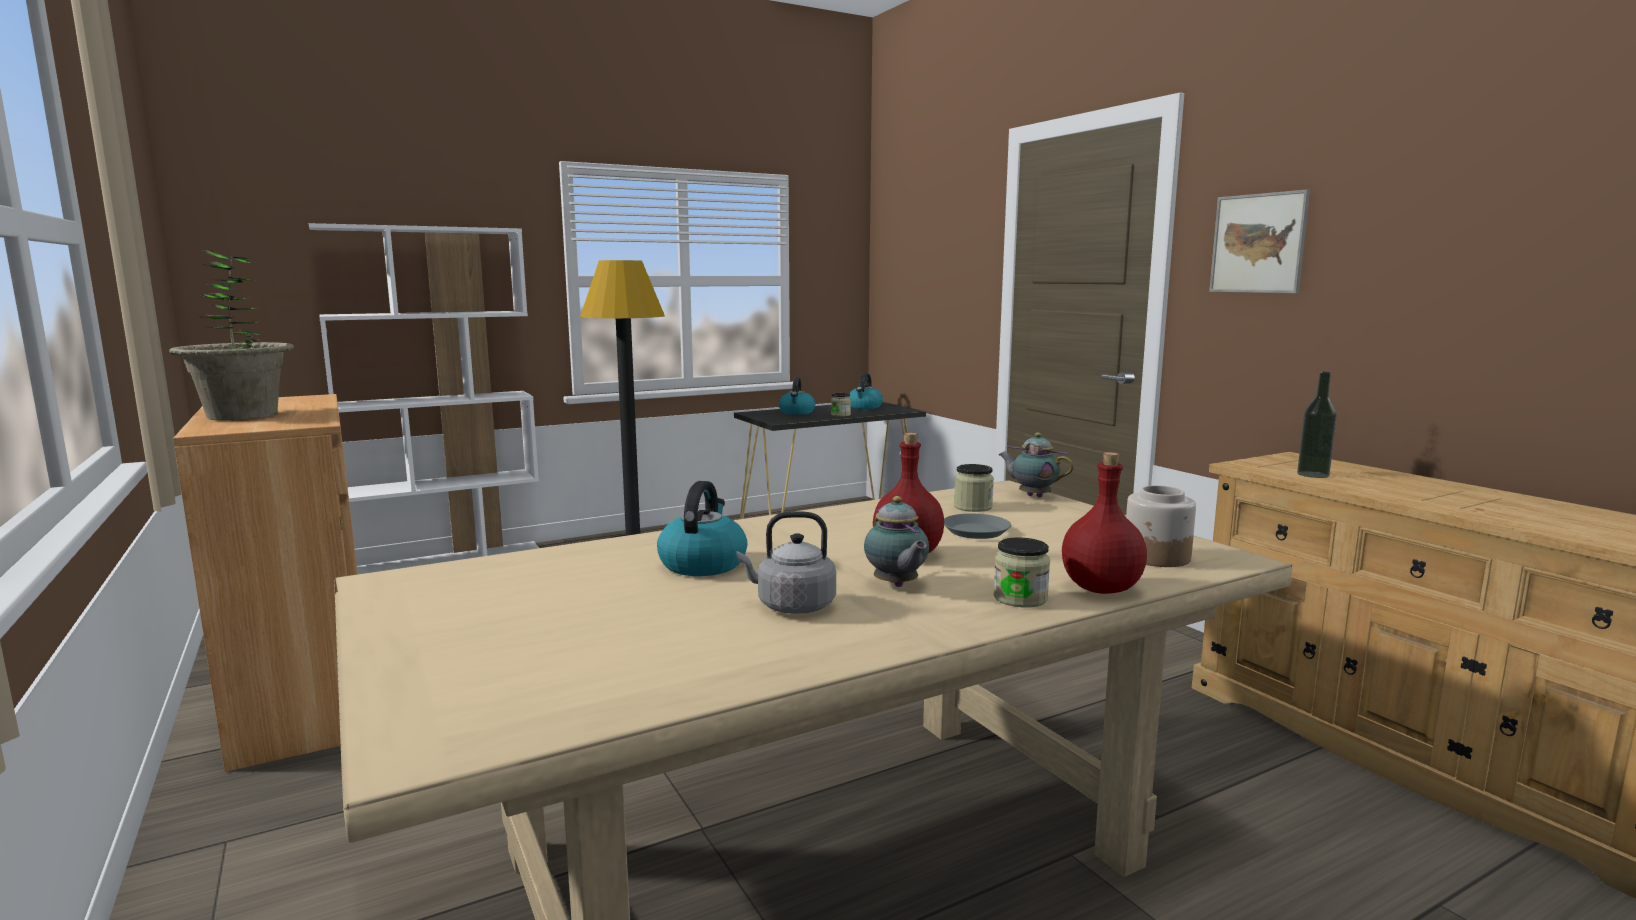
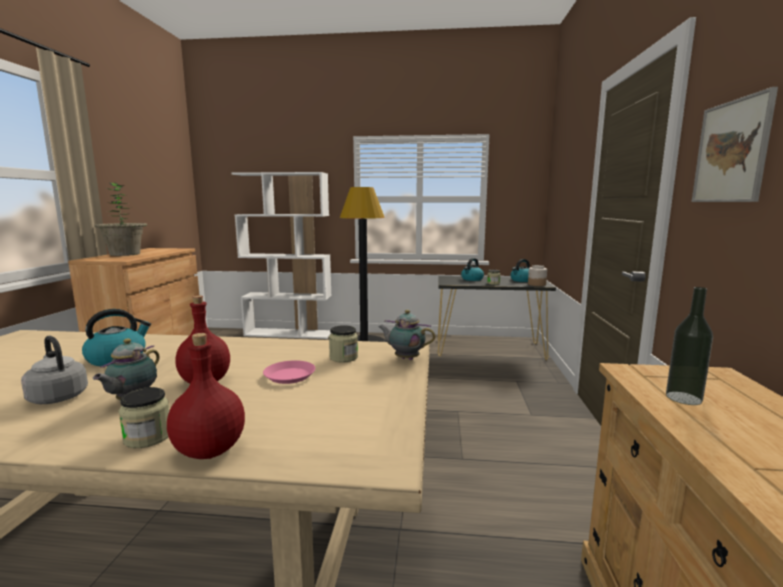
camera: 35 degrees right, 0 degrees up
(976, 531) = (290, 376): grey plate -> pink plate
(1032, 496) = (405, 358): teapot -> teapot turned 45 degrees counterclockwise
(1157, 557) = (329, 437): jar -> jar (536, 284)

